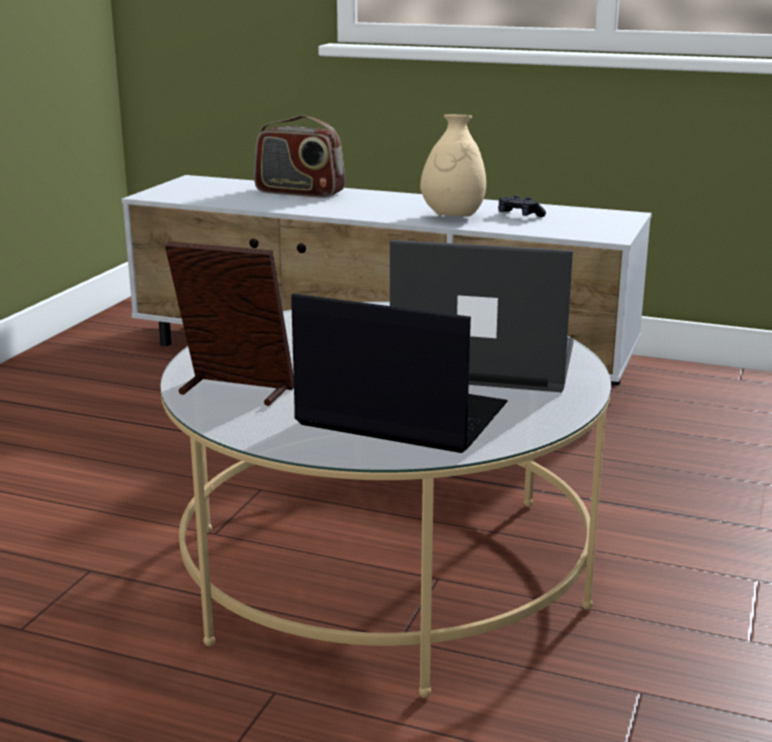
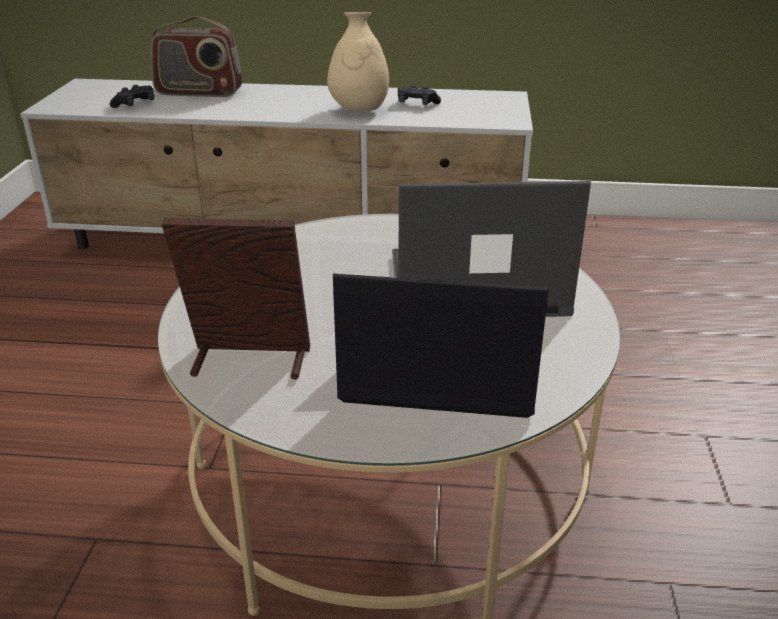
camera: 15 degrees left, 10 degrees up
(231, 198) = (135, 104): none -> black game controller

